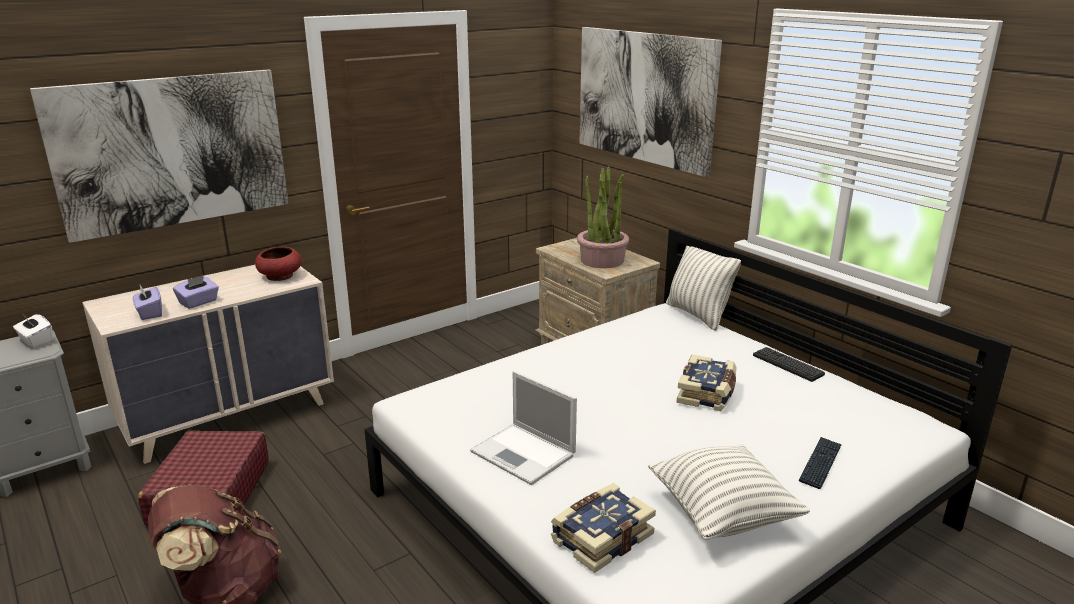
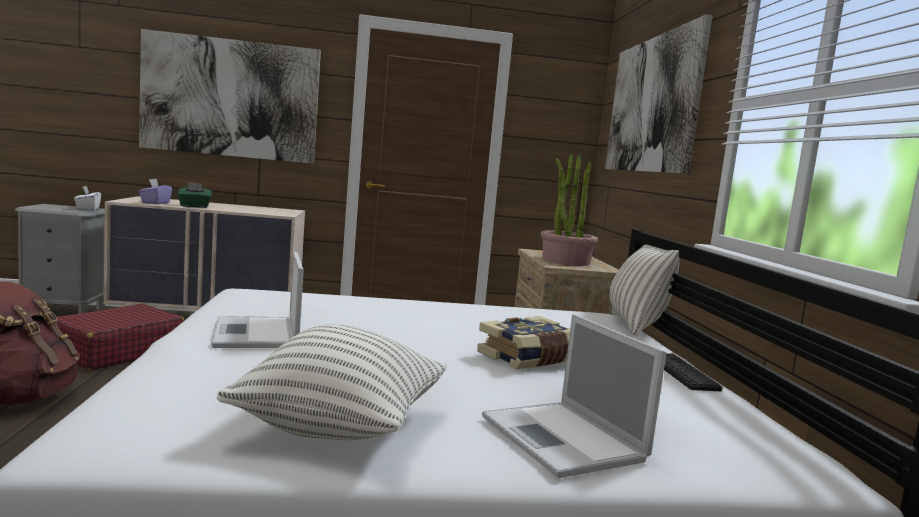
camera: 30 degrees right, 15 degrees down
(199, 302) = (194, 206): purple tissue box -> green tissue box
(280, 276) = (274, 211): red bowl -> none
(600, 538) = (177, 392): book -> none
(820, 463) = (564, 439): keyboard -> laptop

